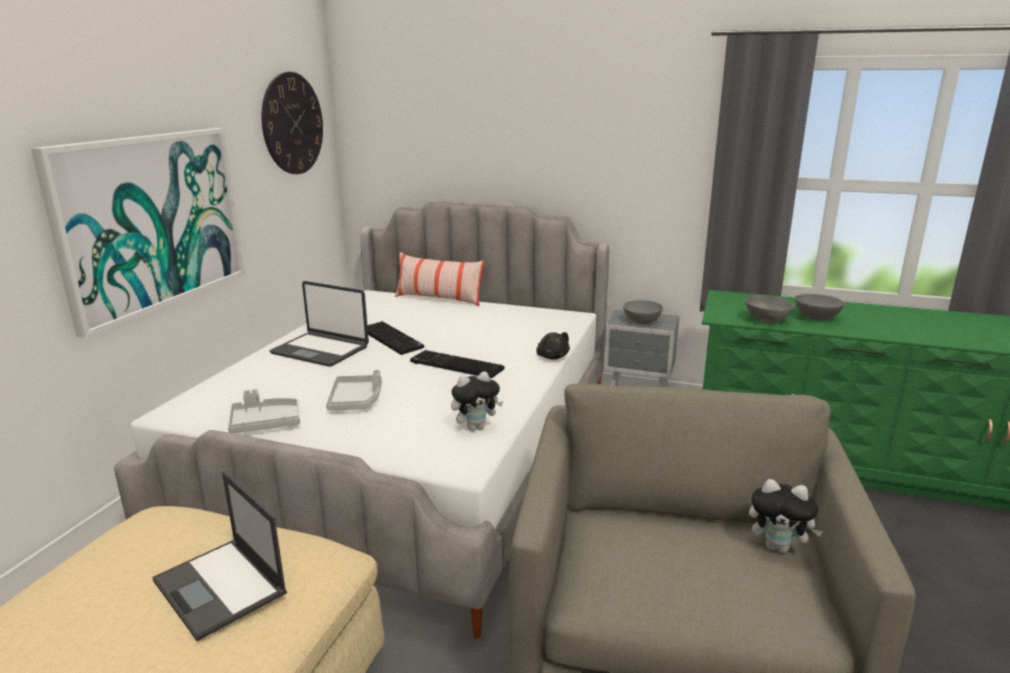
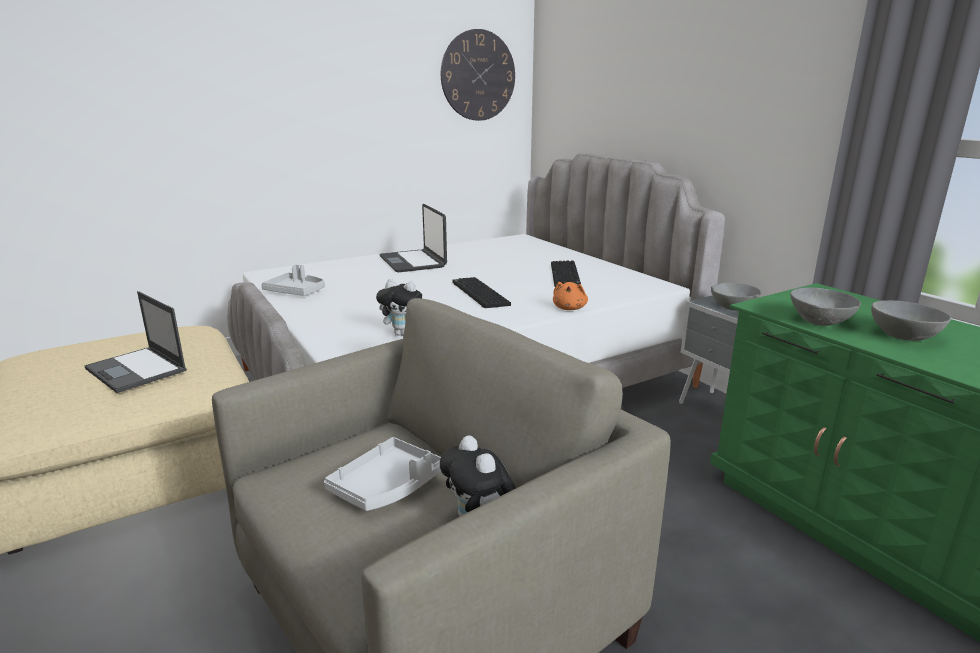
camera: 40 degrees right, 0 degrees up
(152, 222) = (314, 137): picture -> none
(221, 587) = (137, 370): laptop -> laptop turned 45 degrees counterclockwise
(356, 400) = (369, 295): grey tray -> grey tray (387, 486)
(393, 339) = (474, 267): keyboard -> keyboard (566, 275)
(439, 299) = (565, 250): pillow -> none
(552, 357) = (569, 308): black plush toy -> orange plush toy

